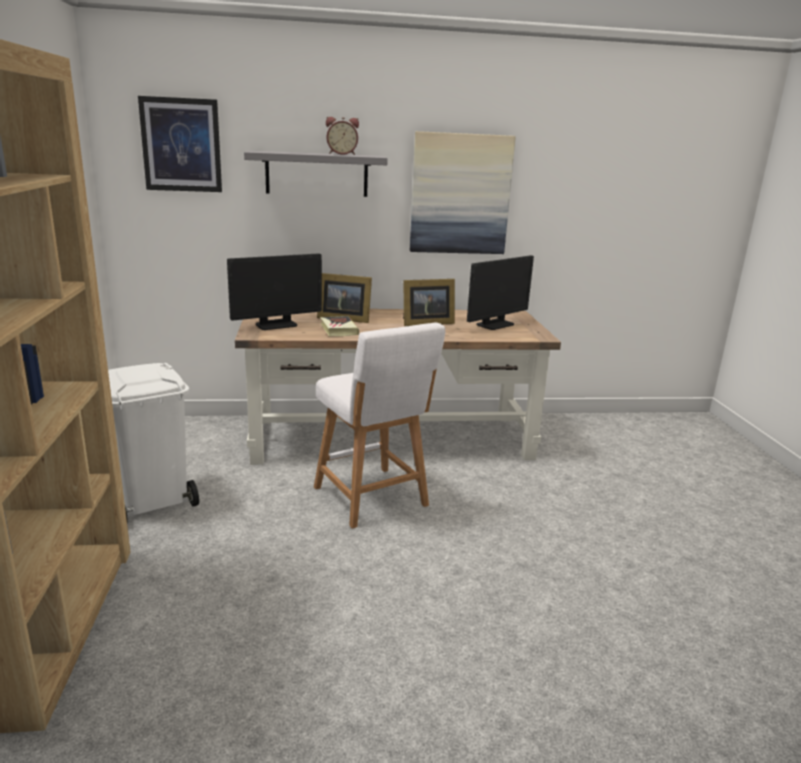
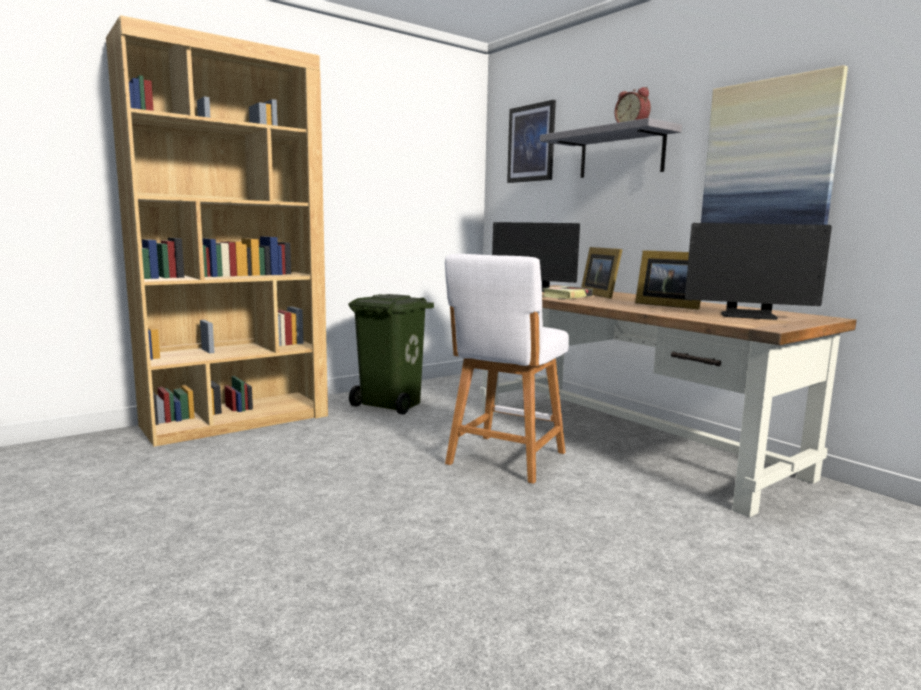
camera: 60 degrees right, 10 degrees down
(153, 500) = (392, 404): white trash can -> green trash can

